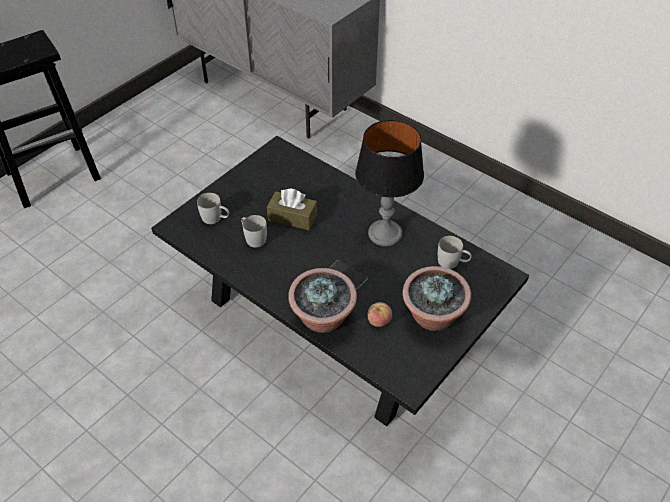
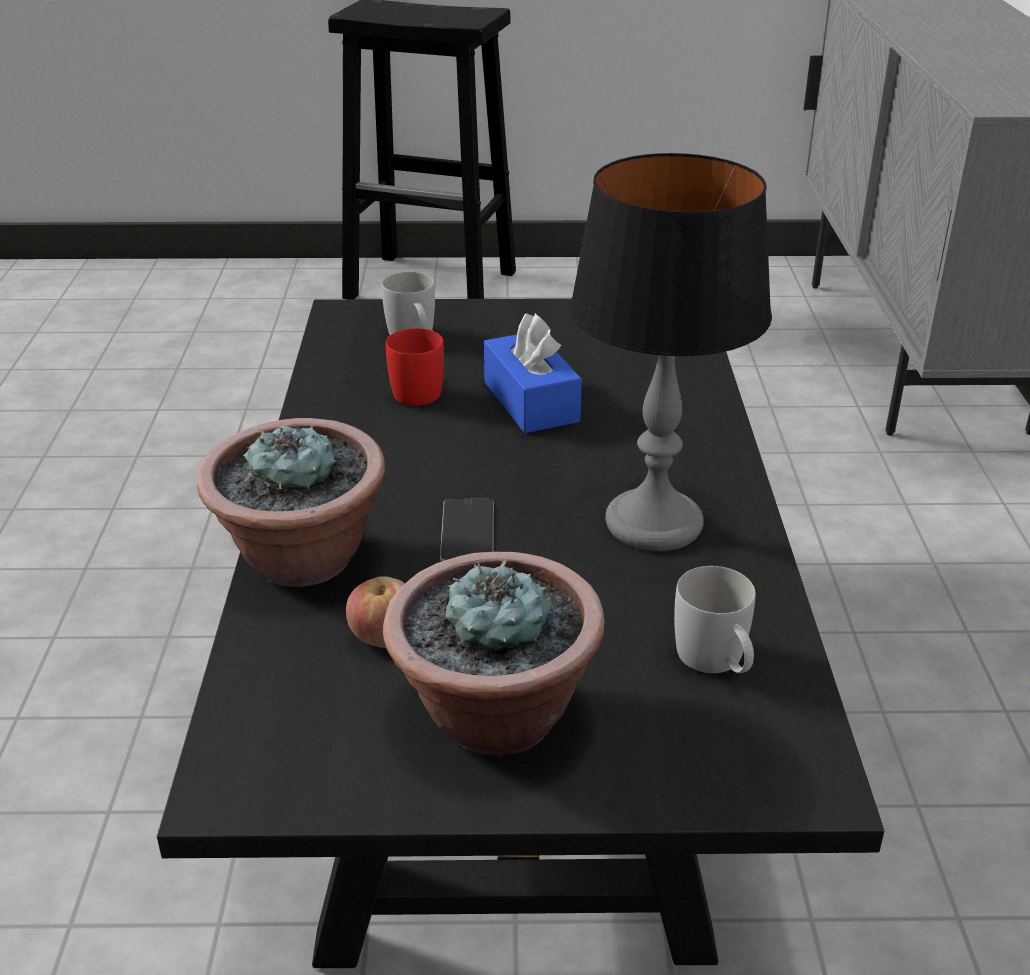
camera: 50 degrees right, 15 degrees down
(253, 238) = (419, 389): white mug -> red mug
(292, 217) = (531, 402): brown tissue box -> blue tissue box

